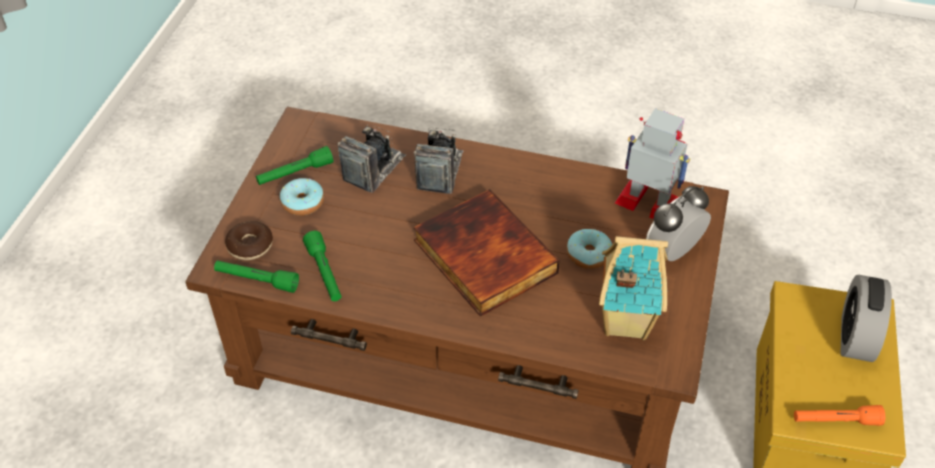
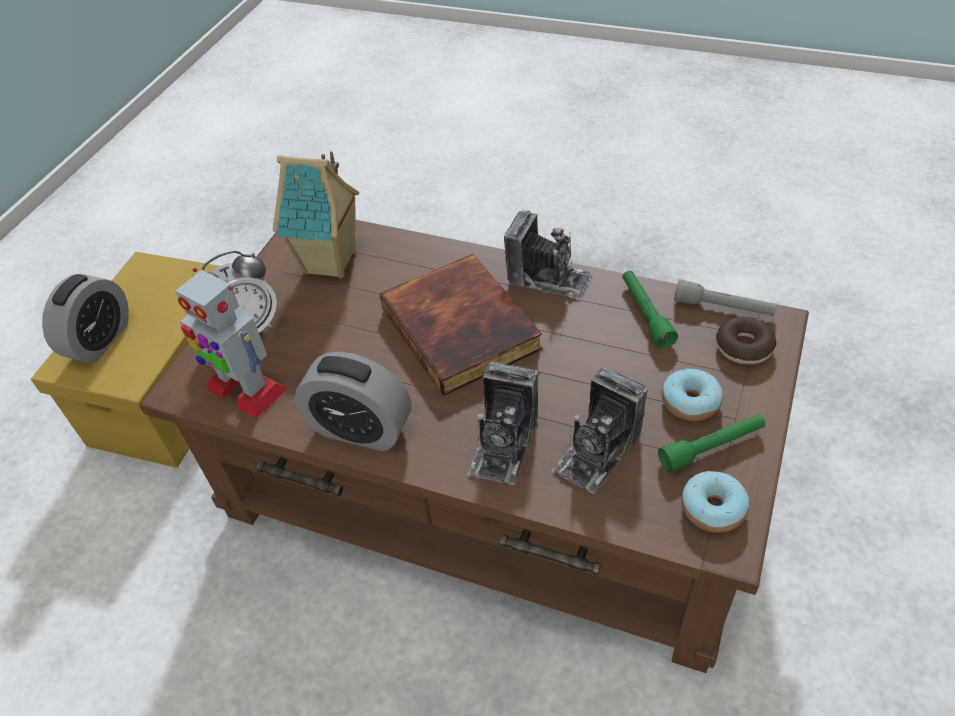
camera: 170 degrees left, 0 degrees up
(257, 280) = (723, 308): green flashlight -> grey flashlight
(409, 308) = (548, 278): none -> camera
(546, 177) = (360, 429): none -> alarm clock
(589, 255) = (342, 327): donut -> donut (712, 508)
(835, 421) = (172, 274): orange flashlight -> none

